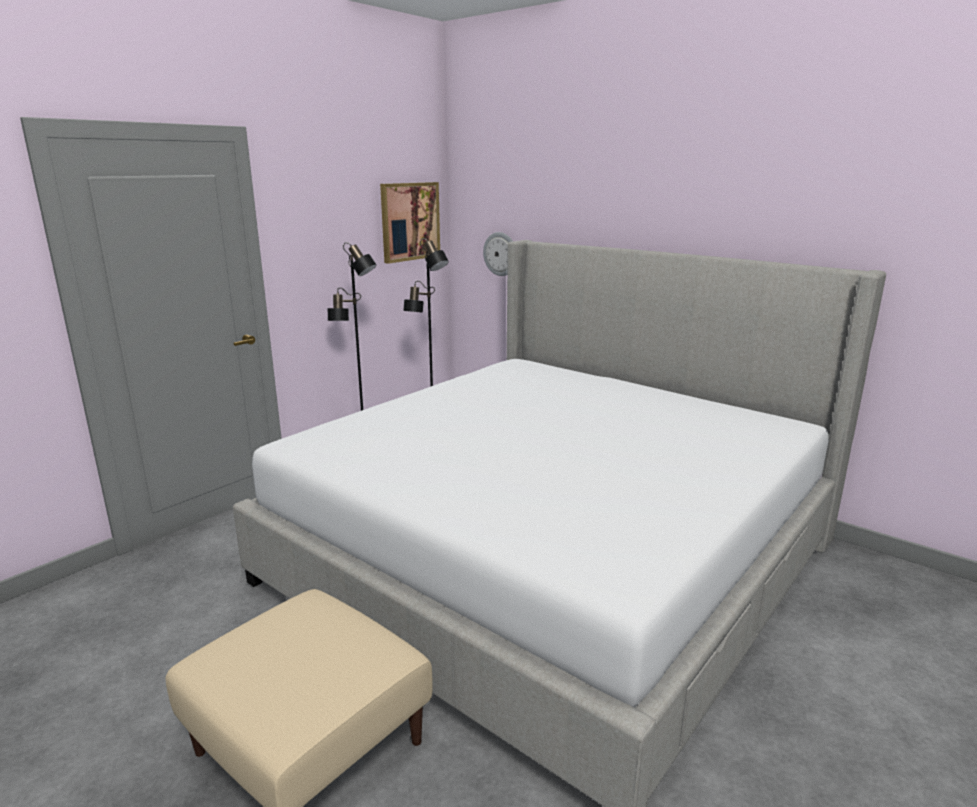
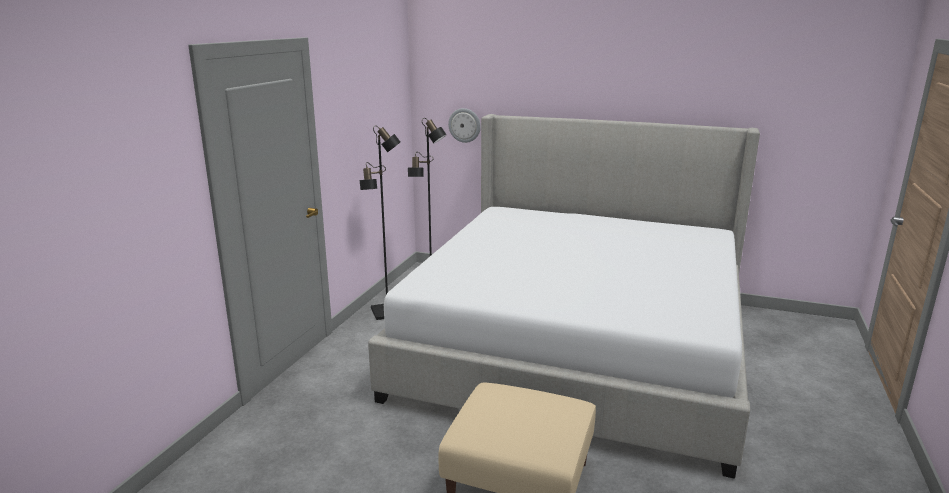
camera: 20 degrees left, 0 degrees up
(410, 221) = (392, 103): picture -> none

